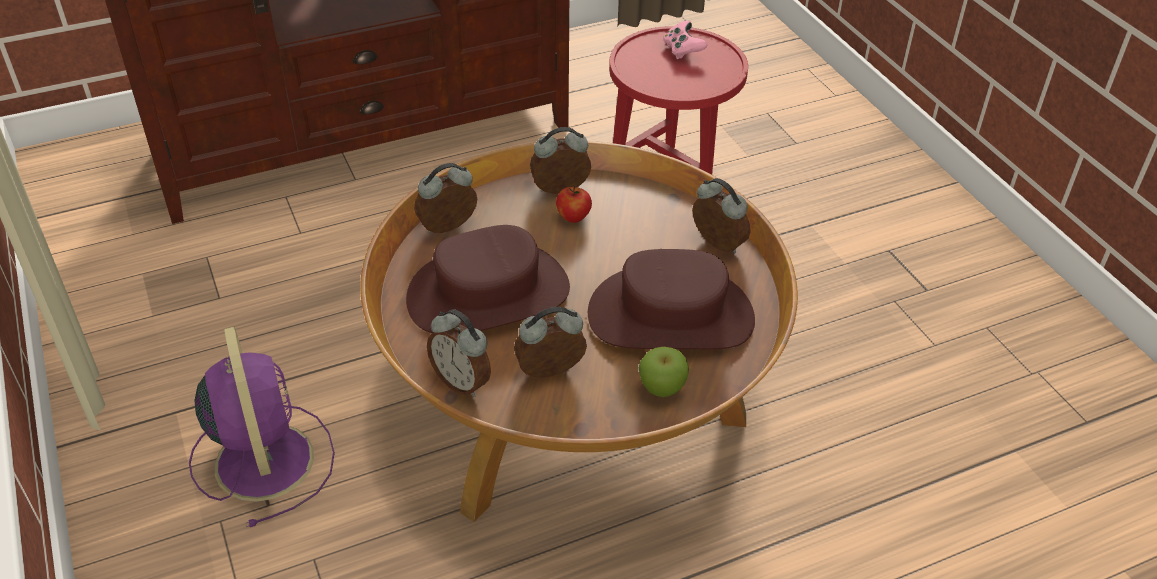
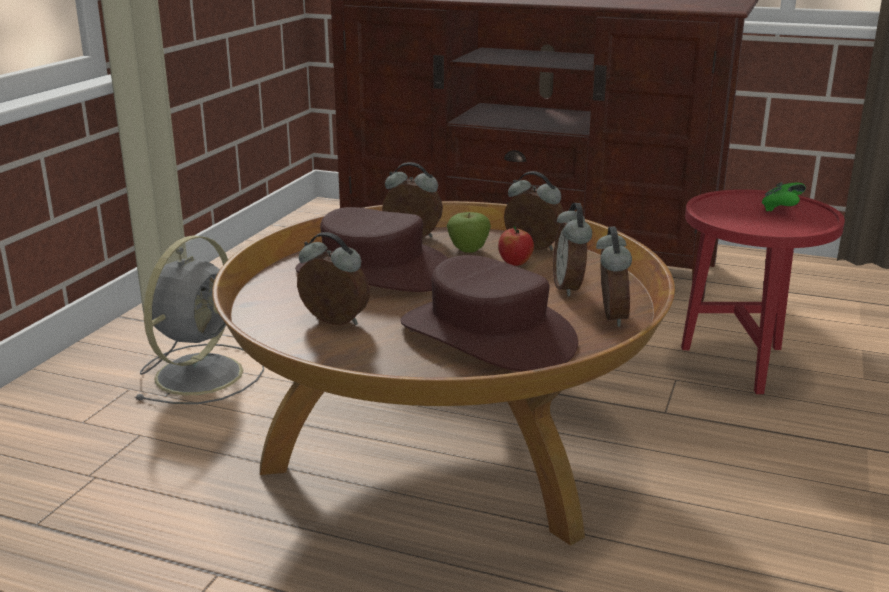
camera: 45 degrees right, 20 degrees down
(263, 458) = (201, 373): purple fan -> grey fan
(462, 382) = (266, 300): alarm clock -> alarm clock (570, 288)
(662, 388) = (396, 366): apple -> apple (468, 250)
(682, 50) = (781, 209): pink game controller -> green game controller

